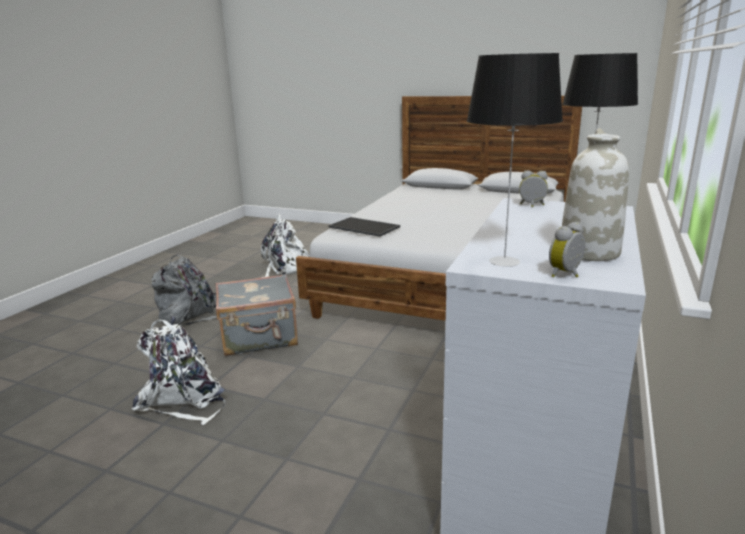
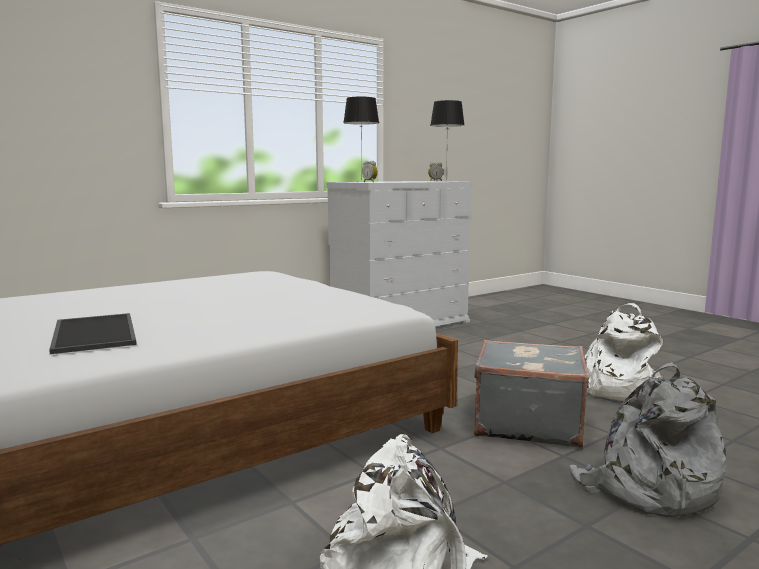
camera: 150 degrees left, 10 degrees down
(365, 227) = (342, 301): tray -> tray (92, 333)
(588, 251) = (409, 181): white vase -> none

